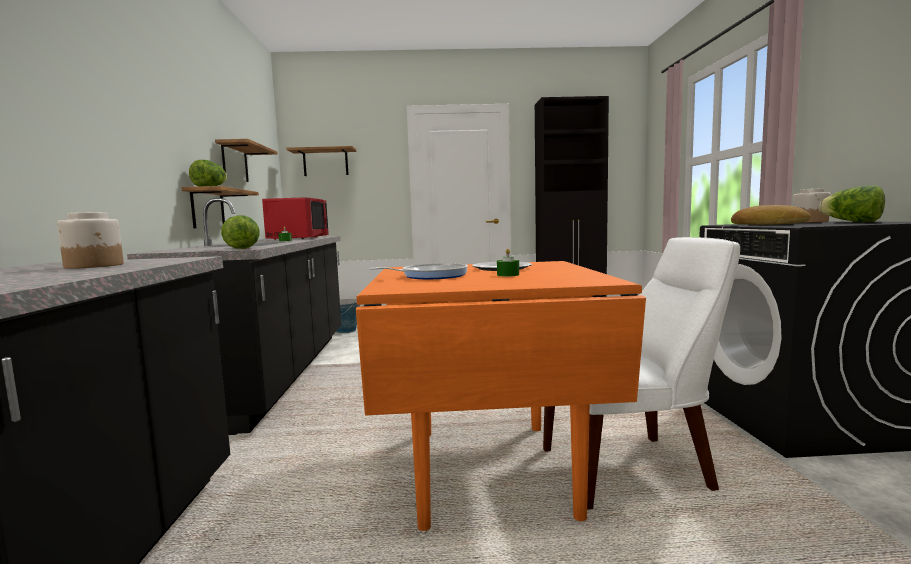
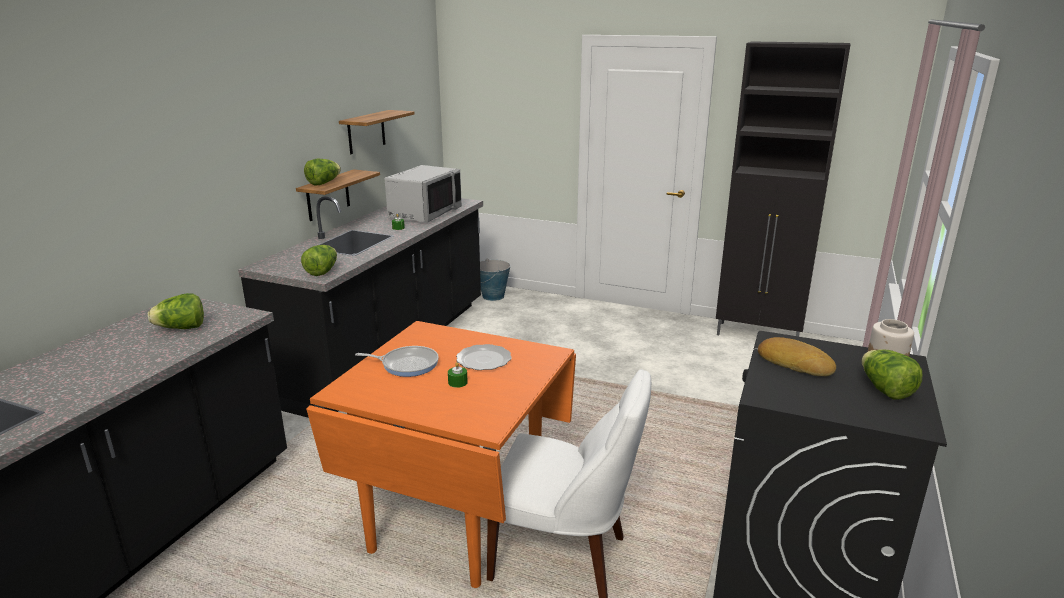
camera: 25 degrees right, 15 degrees up
(95, 266) = (181, 328): jar -> lettuce
(297, 238) = (424, 213): red microwave -> grey microwave
(325, 162) = (487, 101): shelf -> none

